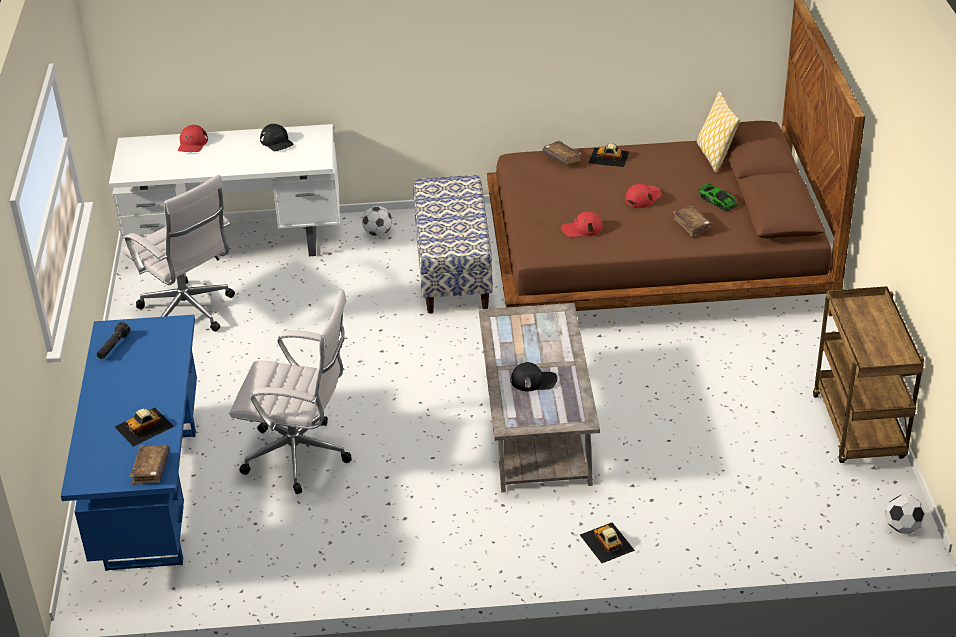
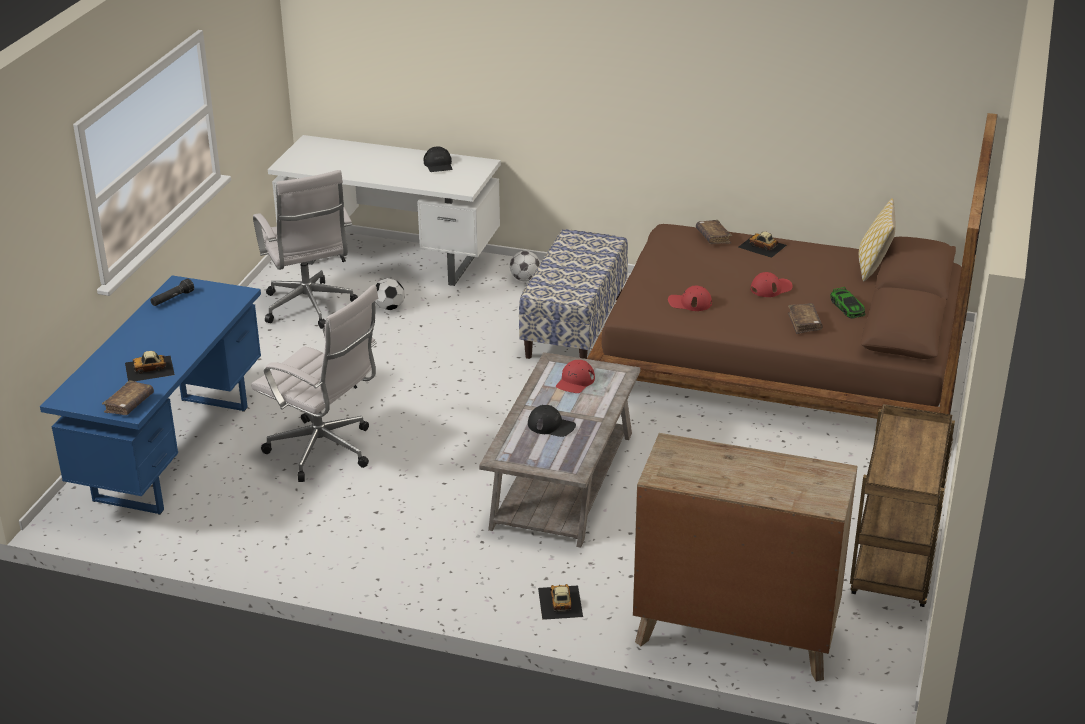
camera: 20 degrees right, 5 degrees down
(192, 143) = (363, 152): red cap -> red cap (575, 381)
(770, 528) = (735, 634): none -> brown dresser
(902, 527) = (879, 673): football -> football (389, 307)

